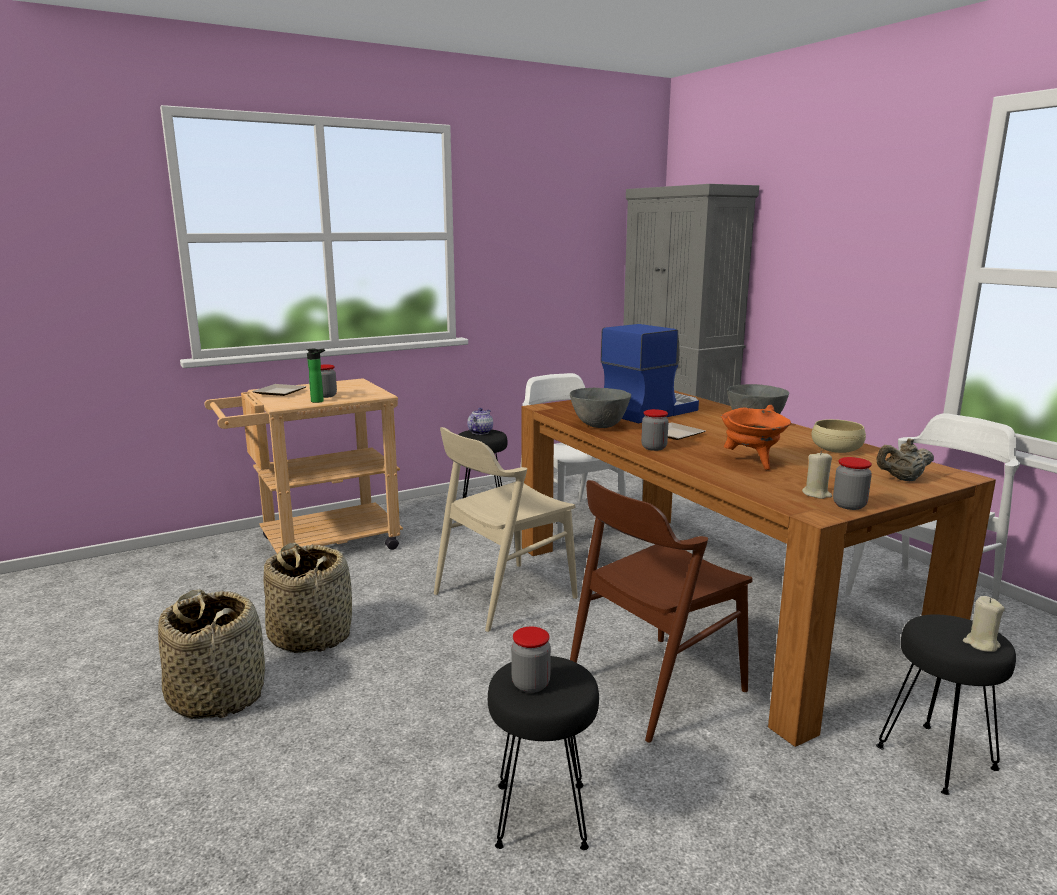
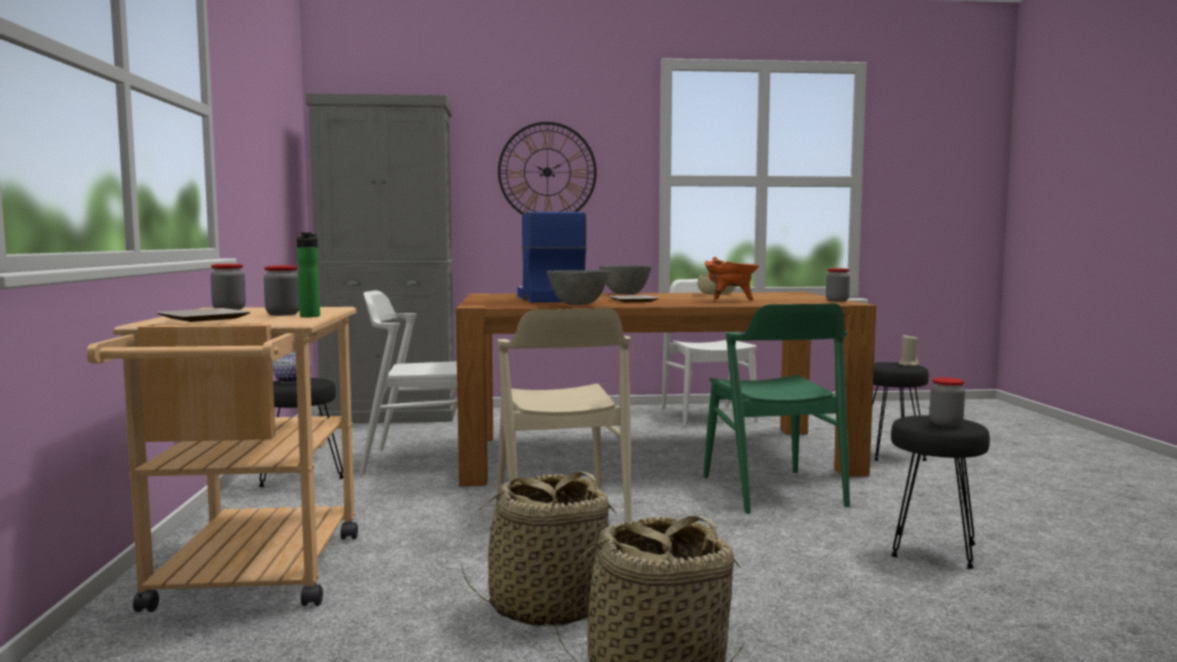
camera: 65 degrees left, 10 degrees down
(654, 448) = (666, 304): jar -> jar (229, 309)
(655, 685) = (773, 491): brown chair -> green chair
(816, 494) = (811, 301): beige candle -> none
(837, 258) = (547, 172): none -> wall clock
(902, 479) = (793, 295): beige teapot -> none

